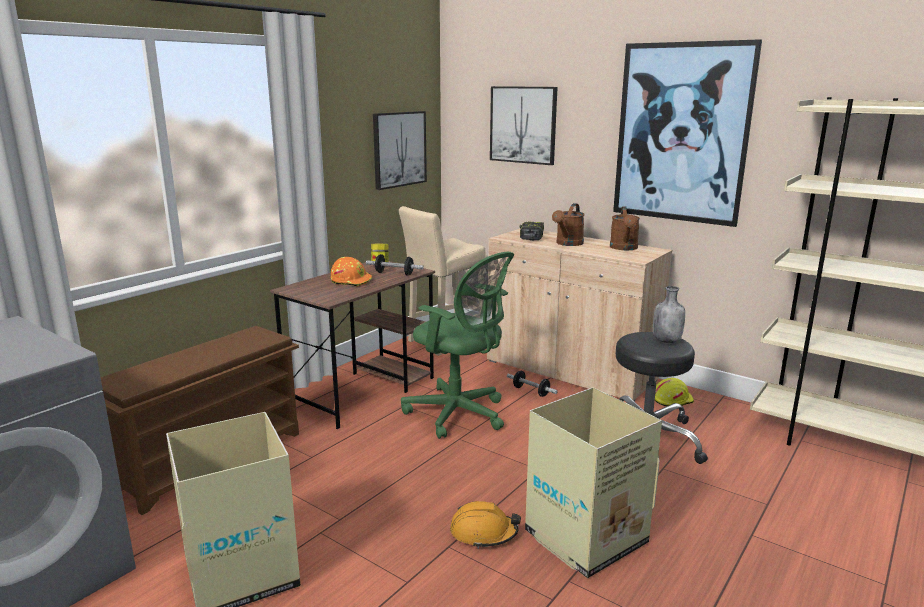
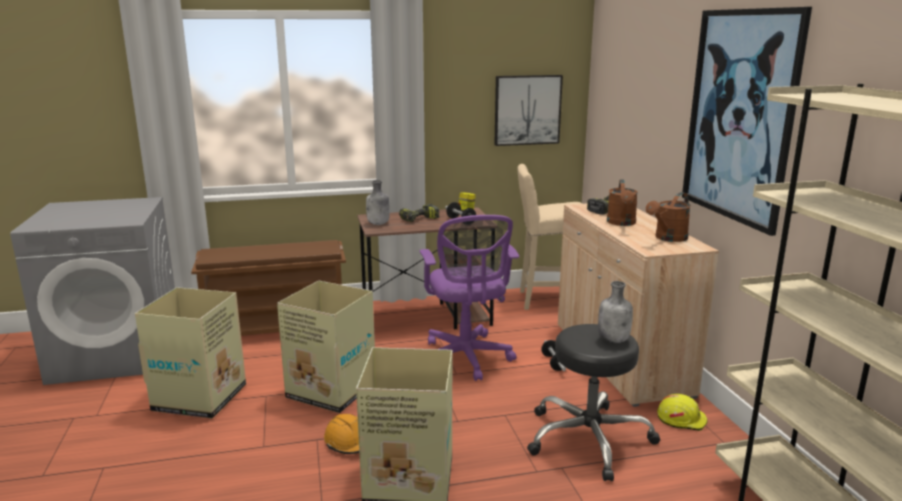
camera: 40 degrees right, 0 degrees up
(319, 293) = (378, 224): none -> grey bottle
(351, 281) = (419, 220): orange hard hat -> power drill
(382, 495) = (330, 390): none -> cardboard box
(459, 414) = (466, 359): green office chair -> purple office chair
(523, 125) = (634, 94): picture -> none
(568, 244) = (622, 223): brown watering can -> brown watering can turned 60 degrees counterclockwise

